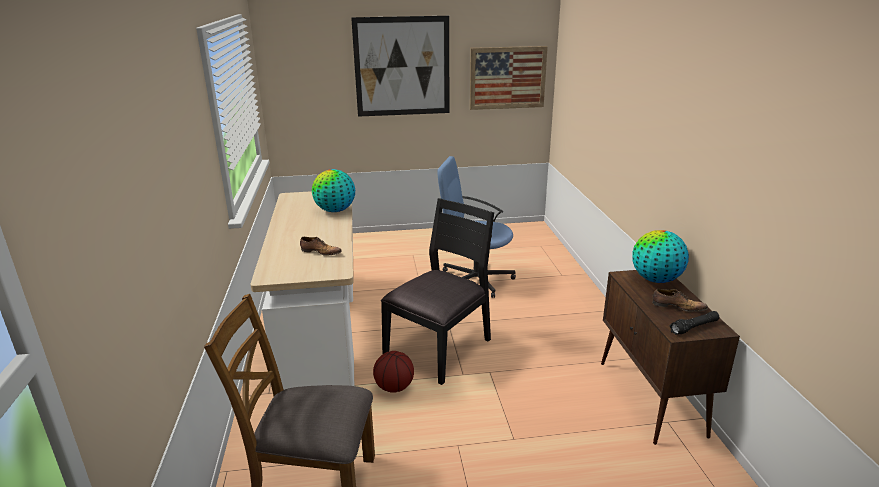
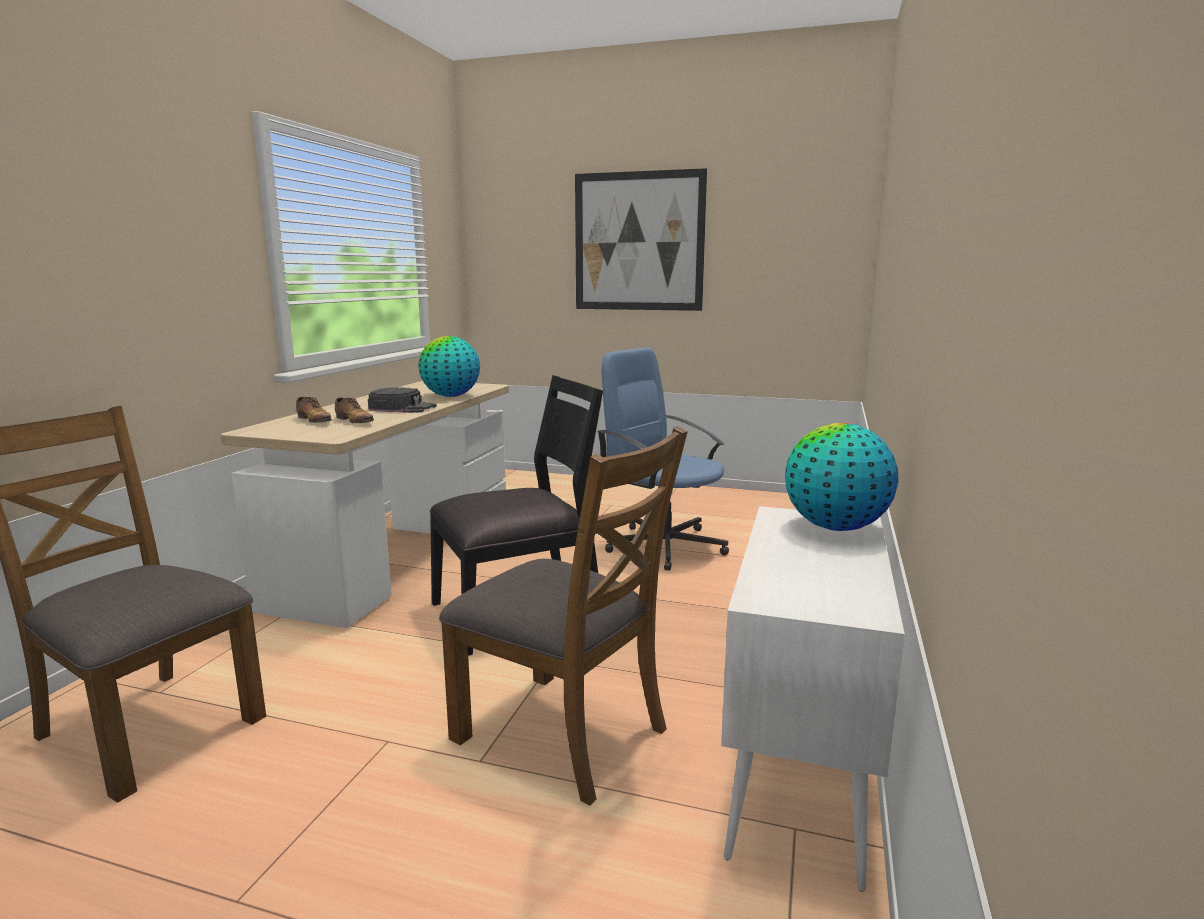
camera: 25 degrees right, 10 degrees down
(326, 230) = (403, 408): none -> black cap
(394, 387) = (399, 642): basketball -> none
(507, 78) = (794, 261): picture -> none
(536, 411) = (563, 733): none -> brown chair
(651, 398) = (799, 777): brown cabinet -> white cabinet
(677, 307) = (822, 566): shoe -> shoe (315, 420)
(694, 327) = (813, 599): black flashlight -> none

